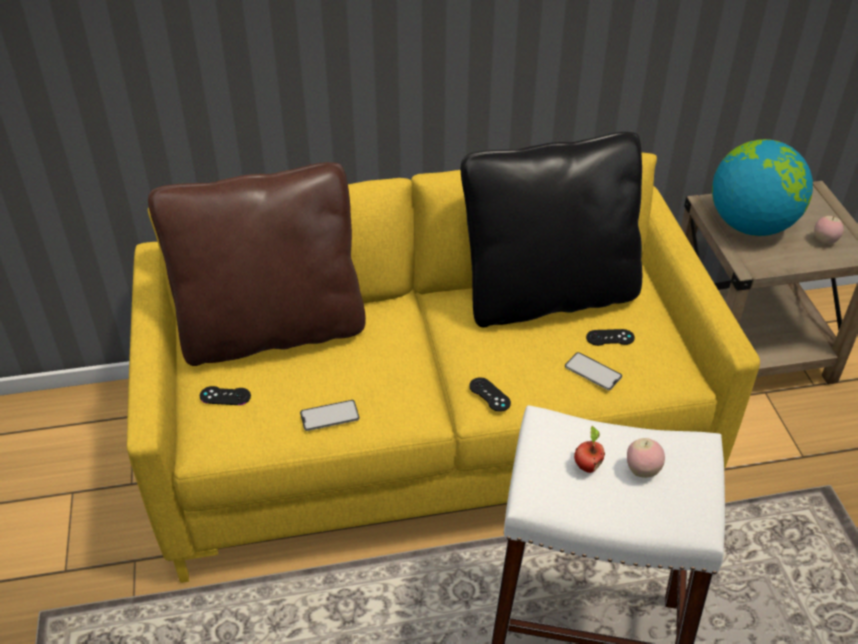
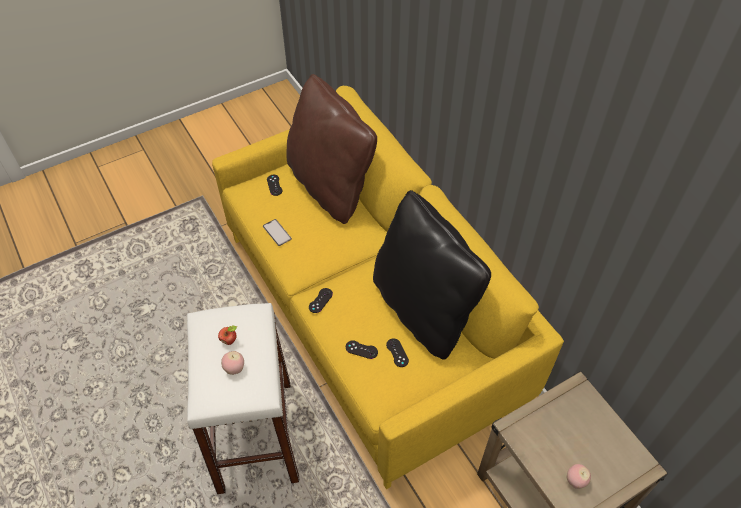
camera: 70 degrees right, 10 degrees up
(593, 371) = (361, 349): phone -> black game controller
(751, 225) = (566, 422): globe -> none

